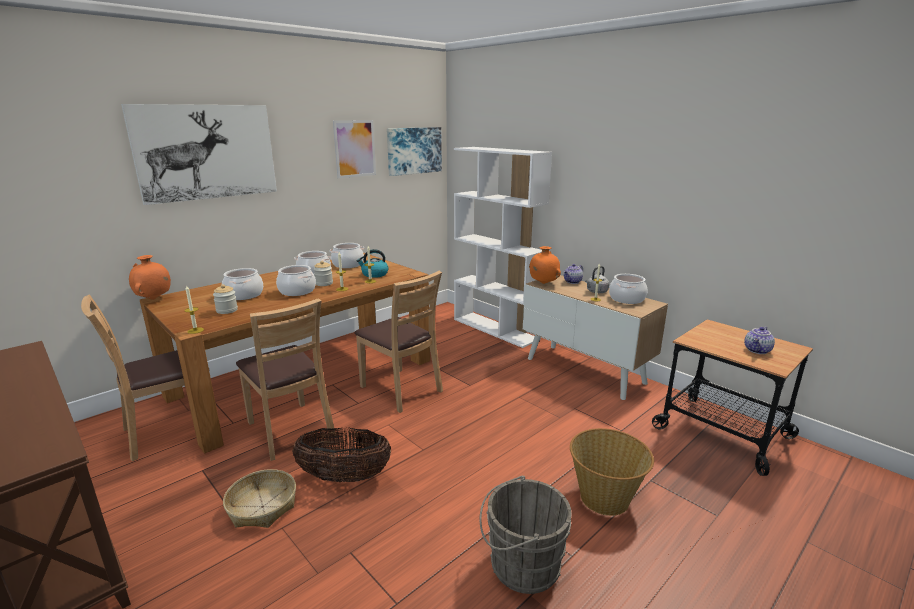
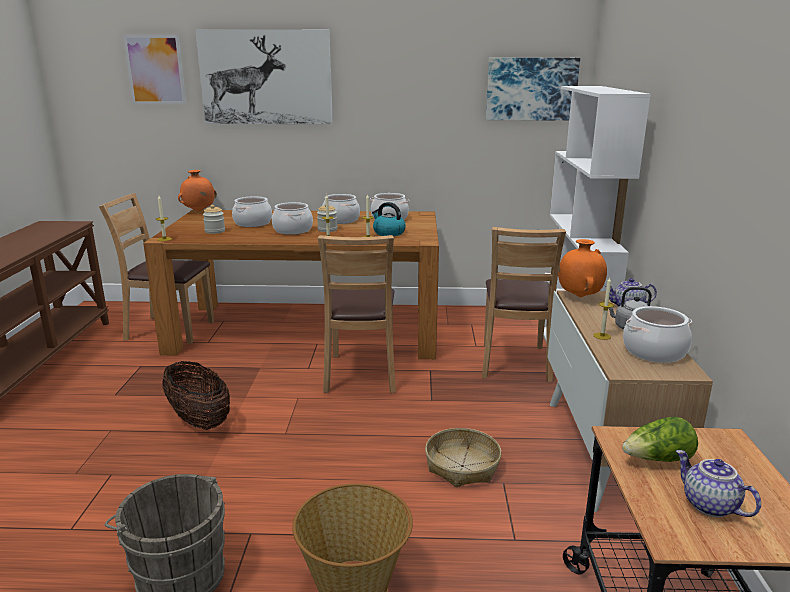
camera: 45 degrees right, 0 degrees up
(262, 506) = (126, 409): basket -> basket (462, 466)
(290, 430) = (229, 365): brown chair -> brown chair (514, 362)
(355, 148) = (438, 82): picture -> picture (155, 70)
(715, 342) = (658, 459): none -> lettuce
(757, 350) = (708, 505): teapot -> teapot turned 60 degrees clockwise

